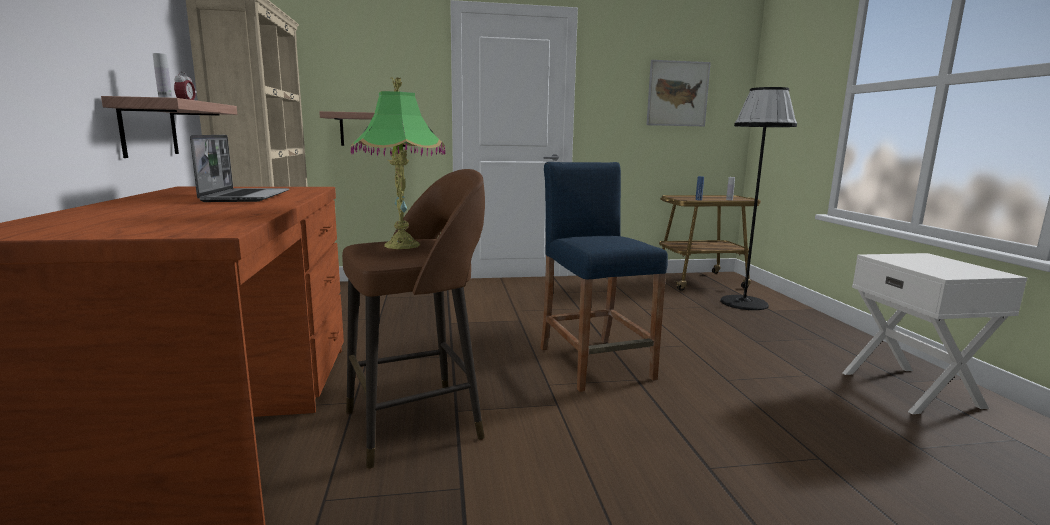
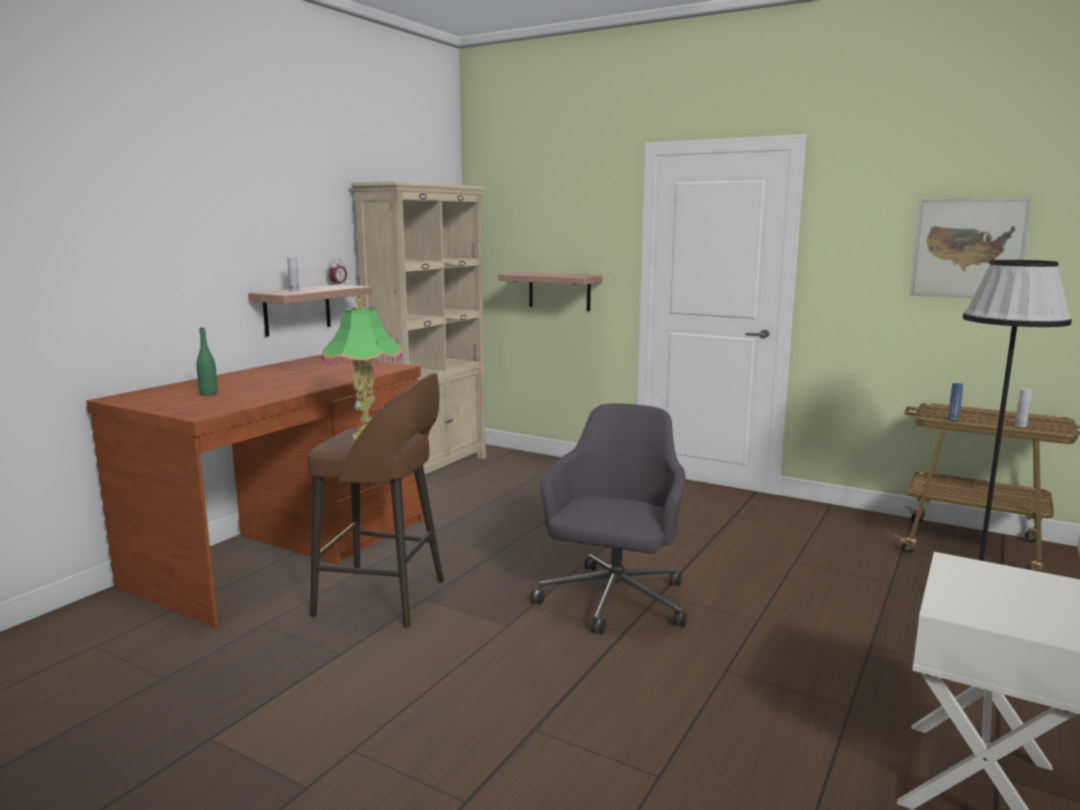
camera: 40 degrees right, 0 degrees up
(148, 217) = (208, 394): none -> green bottle
(245, 197) = (318, 375): laptop -> none
(595, 363) = (613, 602): blue stool -> grey office chair

